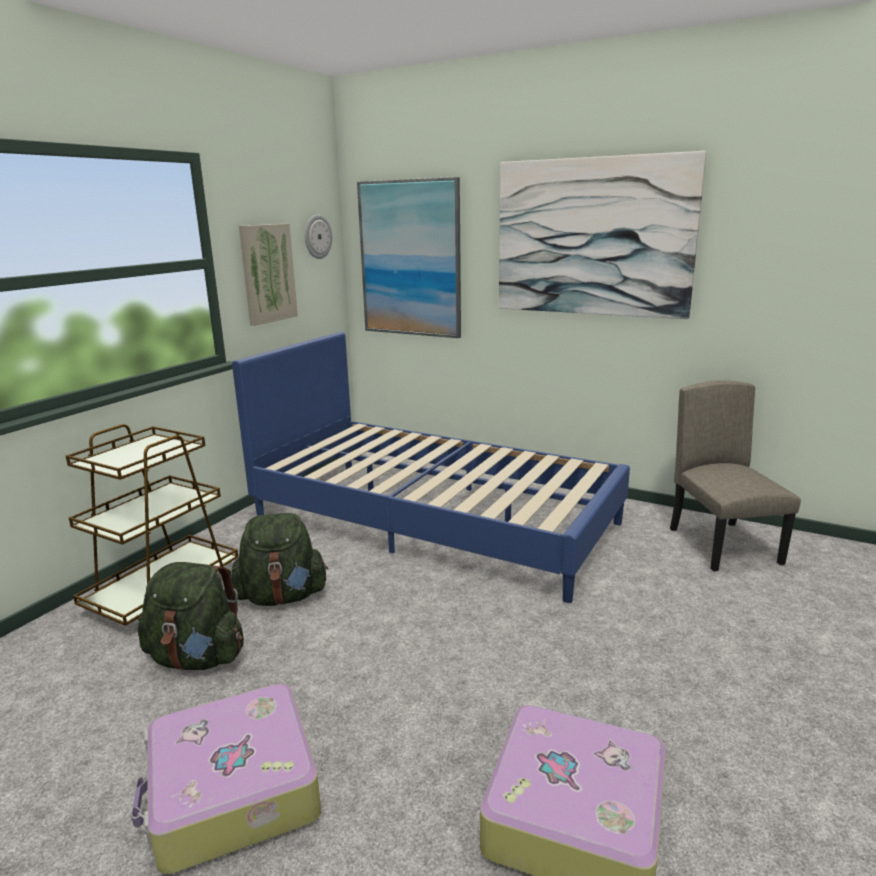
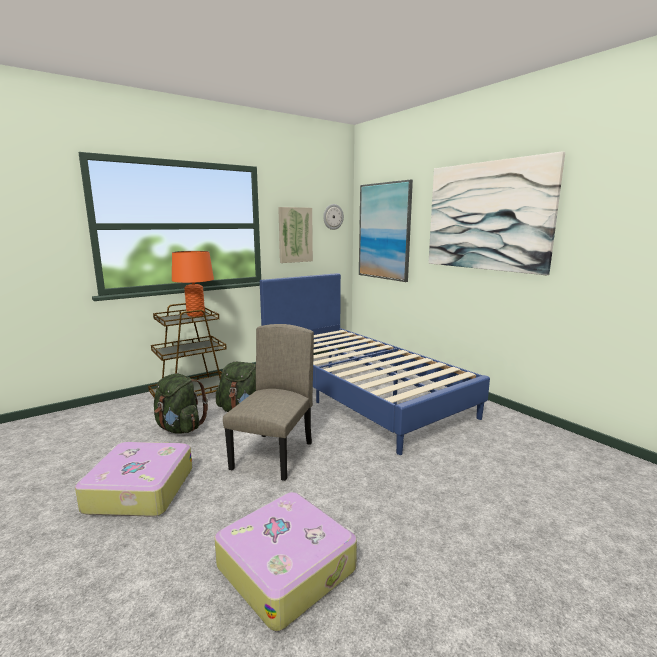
camera: 25 degrees right, 5 degrees down
(149, 444) = (196, 315): none -> orange table lamp
(724, 546) = (551, 450): beige chair -> beige chair (273, 456)

